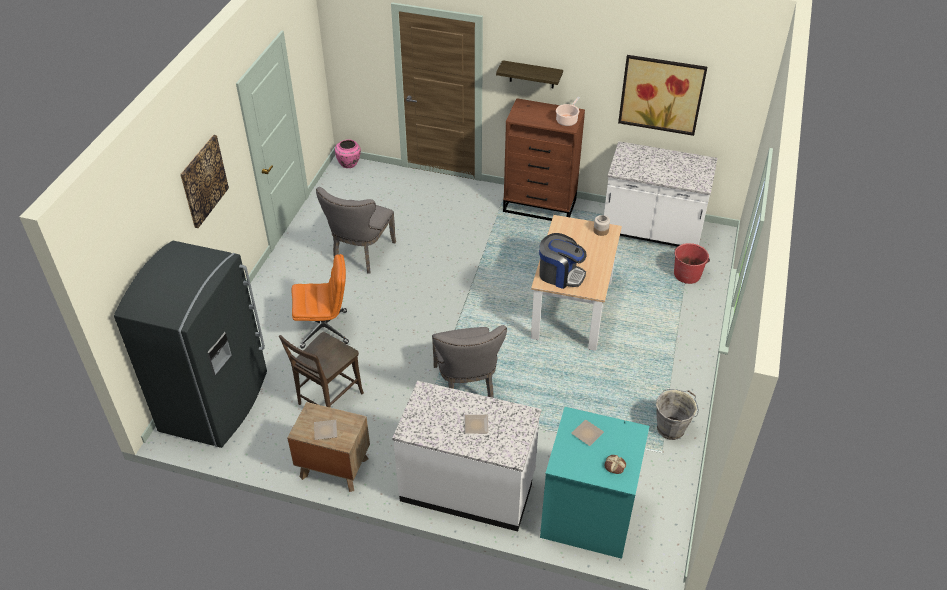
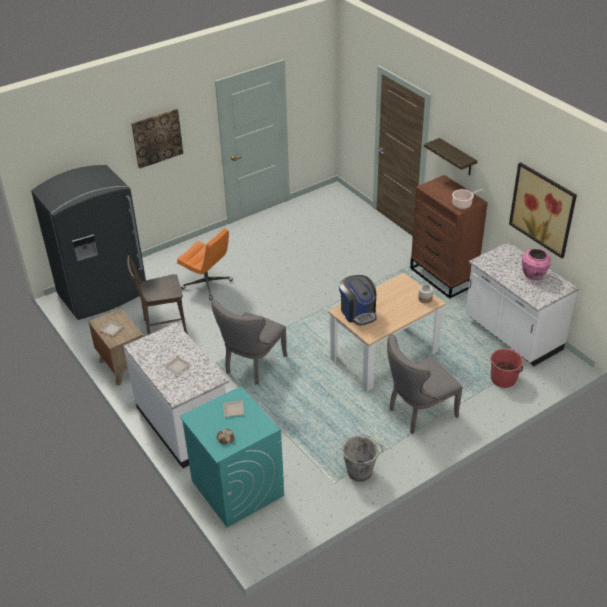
camera: 40 degrees right, 5 degrees down
(349, 164) = (338, 191): pink vase -> pink vase (533, 275)
(361, 255) = (280, 251): grey chair -> grey chair (418, 413)

